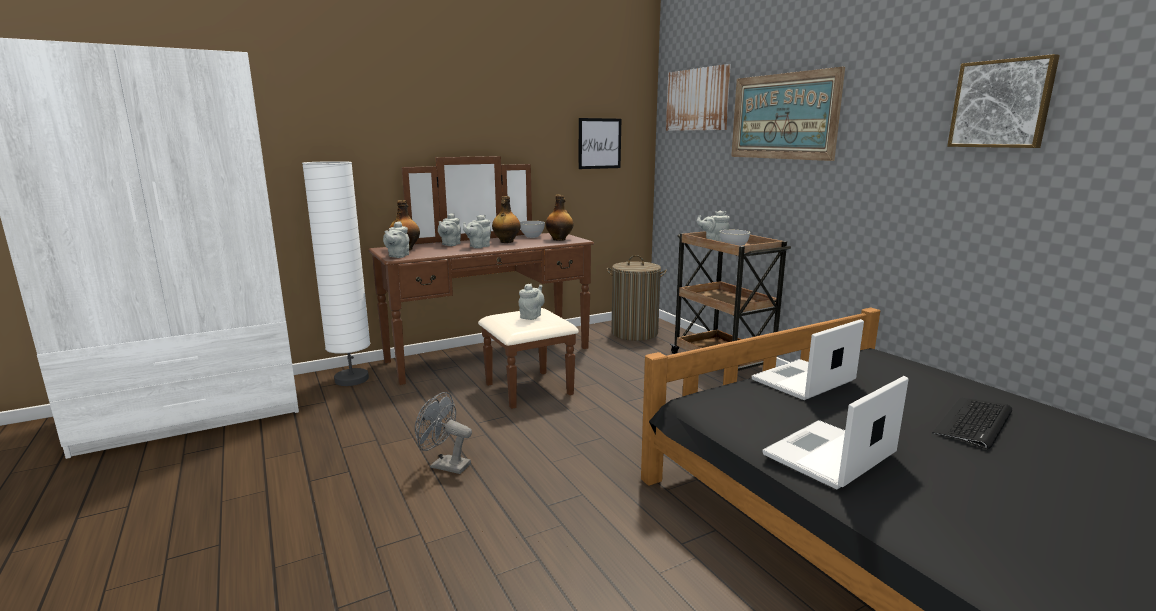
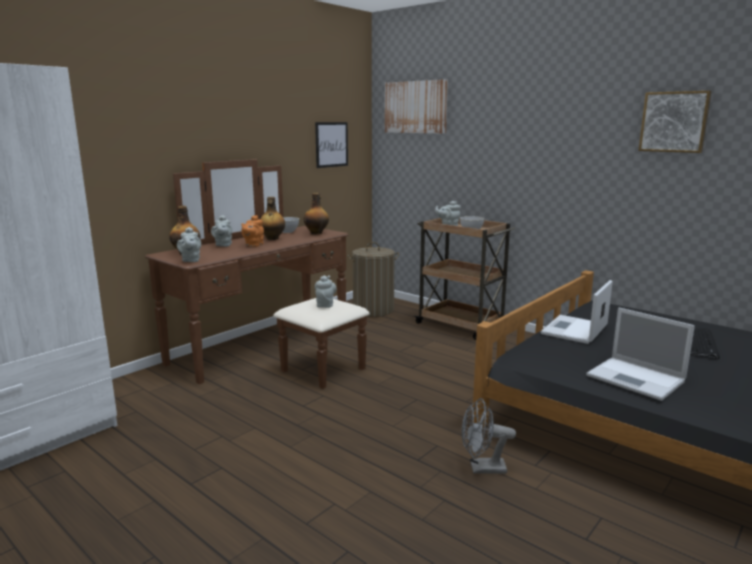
camera: 20 degrees left, 0 degrees up
(352, 379) = (144, 386): white floor lamp -> none
(444, 465) = (306, 446): grey fan -> grey fan (482, 468)
(478, 246) = (253, 245): grey teapot -> orange teapot
(783, 116) = (499, 124): picture -> none
(828, 456) = (637, 379): laptop -> laptop turned 75 degrees counterclockwise

